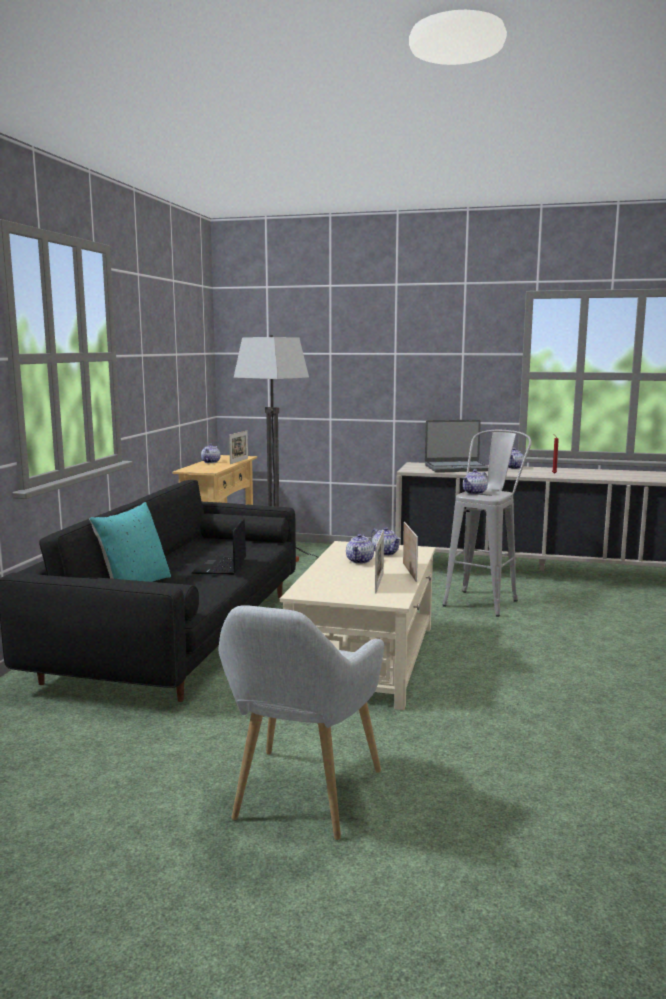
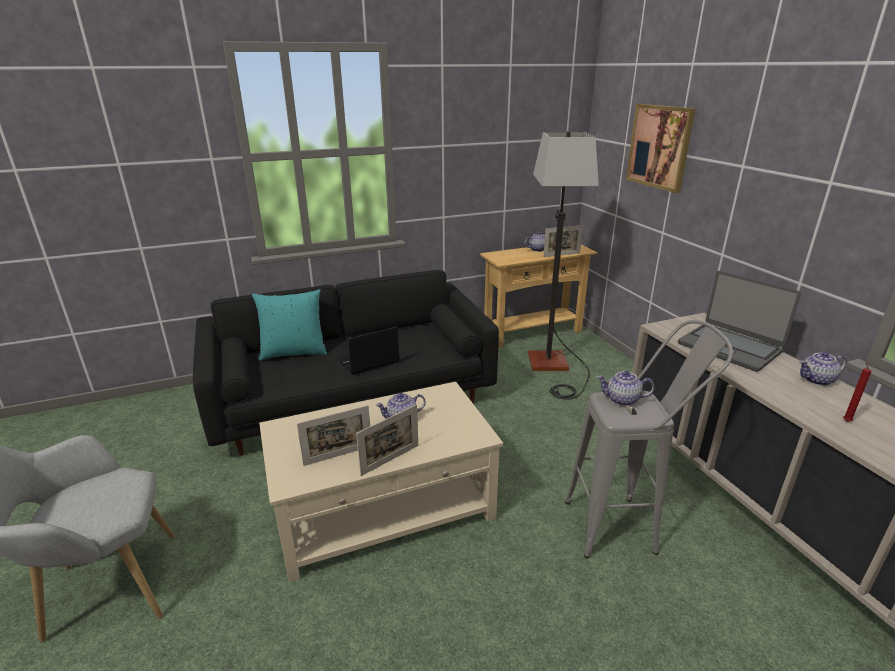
camera: 55 degrees right, 15 degrees up
(312, 350) = (659, 147): none -> picture
(386, 553) = (443, 422): teapot -> none

